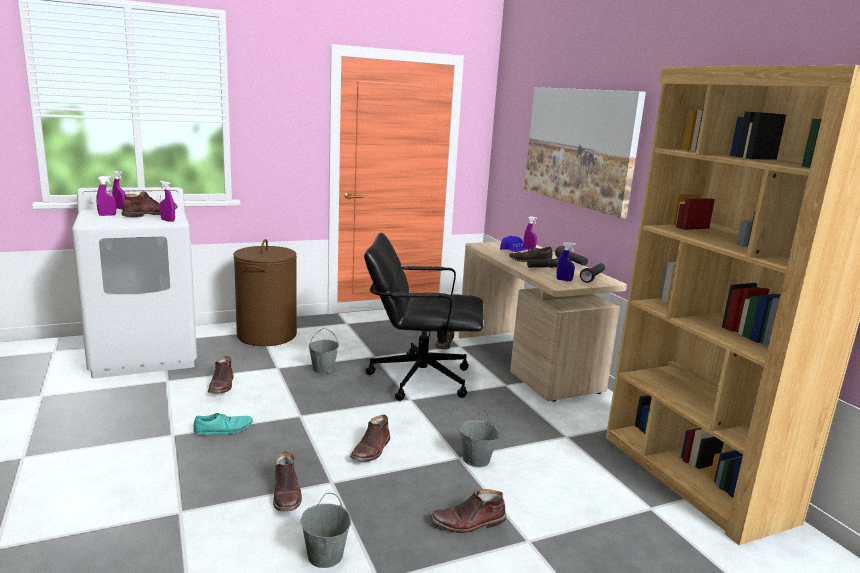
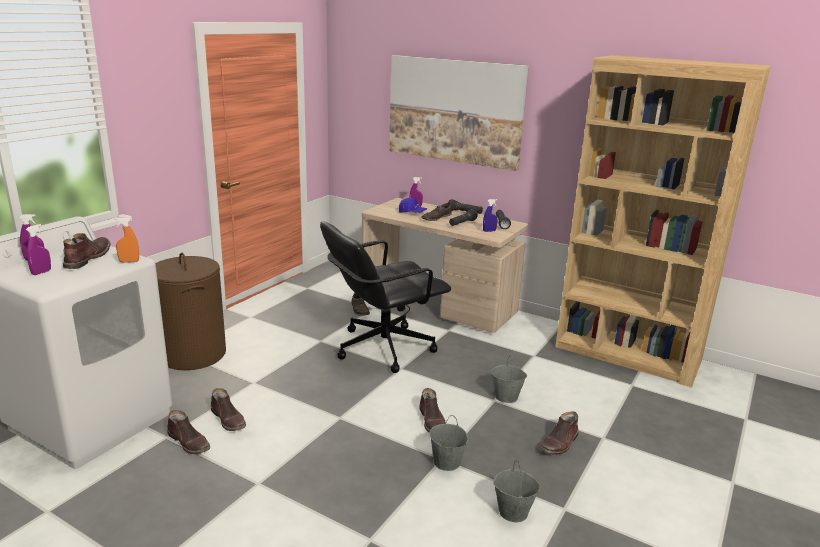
camera: 35 degrees left, 5 degrees up
(168, 220) = (129, 261): purple spray bottle -> orange spray bottle
(223, 429) = (295, 457): turquoise shoe -> none
(287, 494) = (425, 484): brown boot -> brown boot (189, 442)
(323, 369) = (296, 368): grey bucket -> grey bucket (446, 462)

